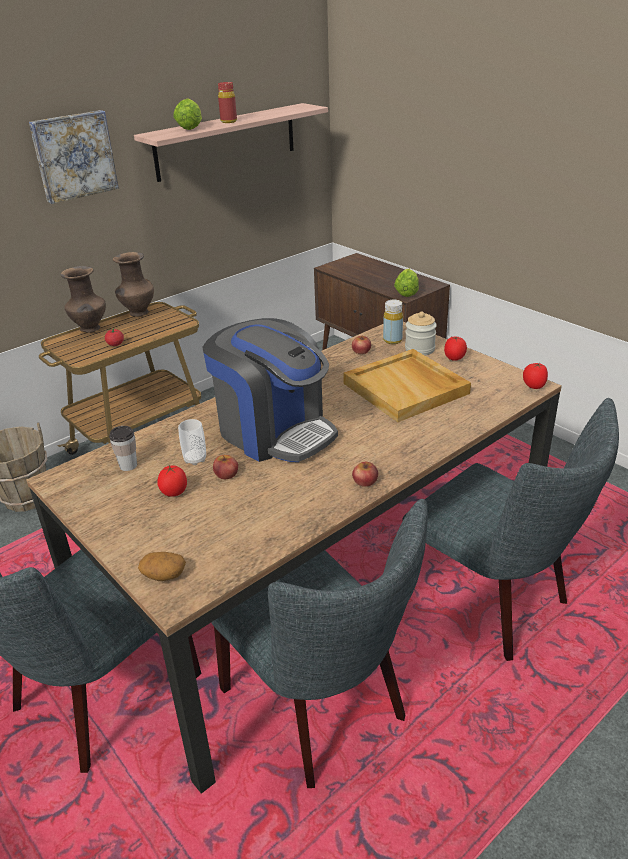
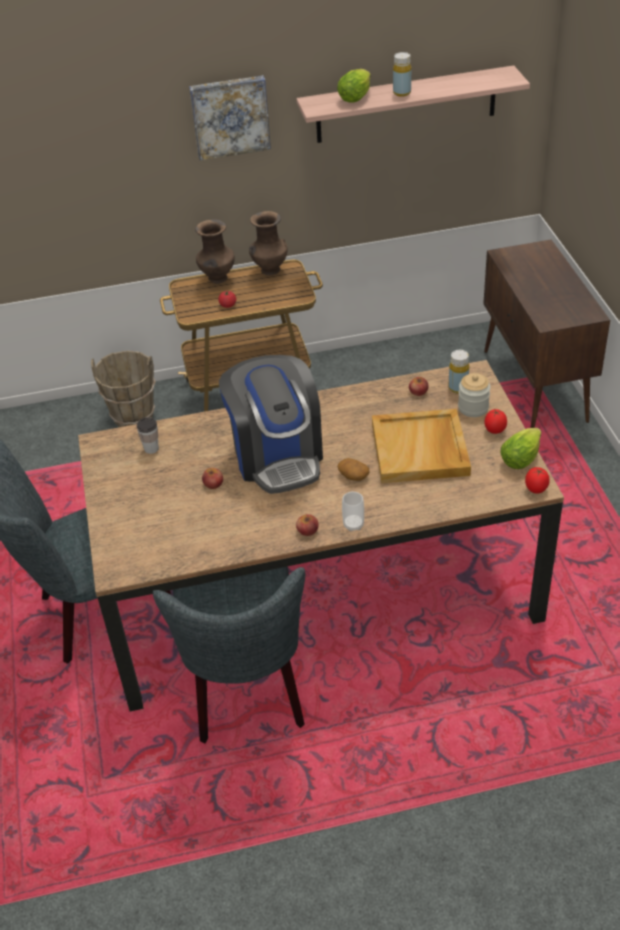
camera: 30 degrees right, 10 degrees up
(163, 575) = (118, 551): potato -> potato (353, 476)
(174, 493) = (166, 486): tomato -> none
(195, 459) = (201, 461): cup -> cup (353, 525)
(228, 121) = (402, 93): red bottle -> yellow bottle
(406, 292) = (553, 317): lettuce -> lettuce (522, 457)
(494, 603) = (449, 669): grey chair -> none

